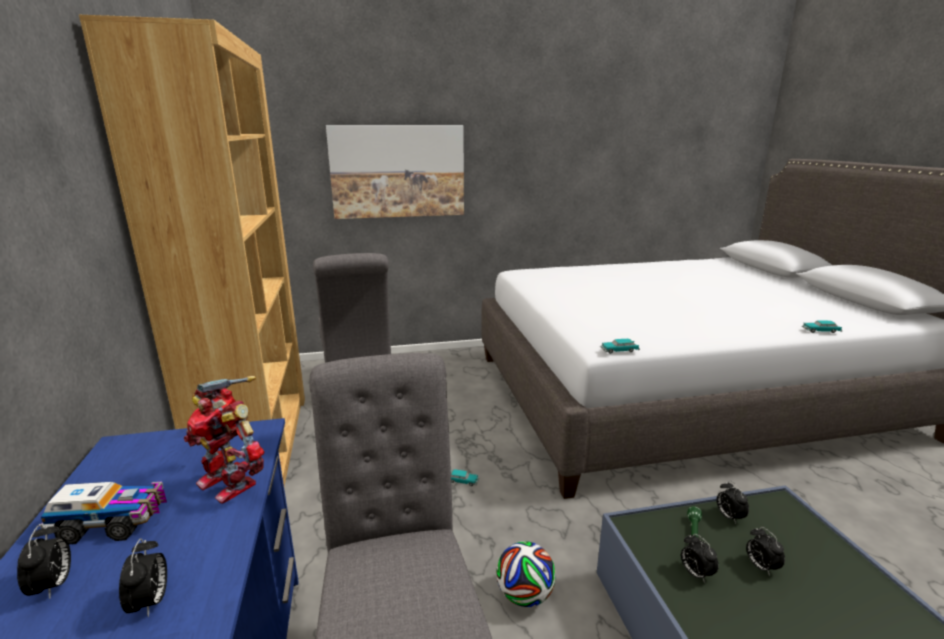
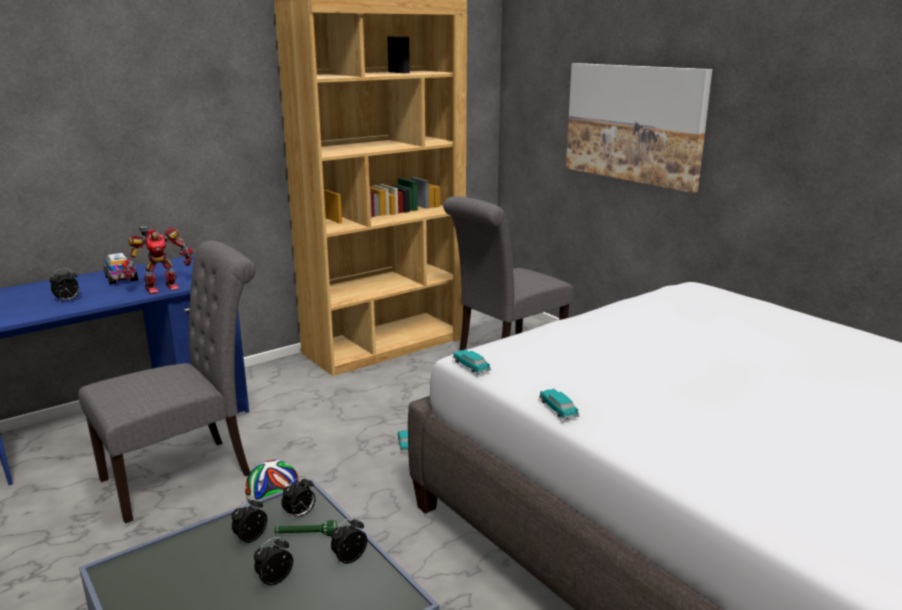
camera: 65 degrees right, 0 degrees up
(54, 585) = (78, 283): alarm clock -> alarm clock (300, 515)
(230, 482) = (161, 288): toy robot -> toy robot turned 135 degrees counterclockwise
(820, 331) = (744, 512): toy car -> toy car (558, 409)

